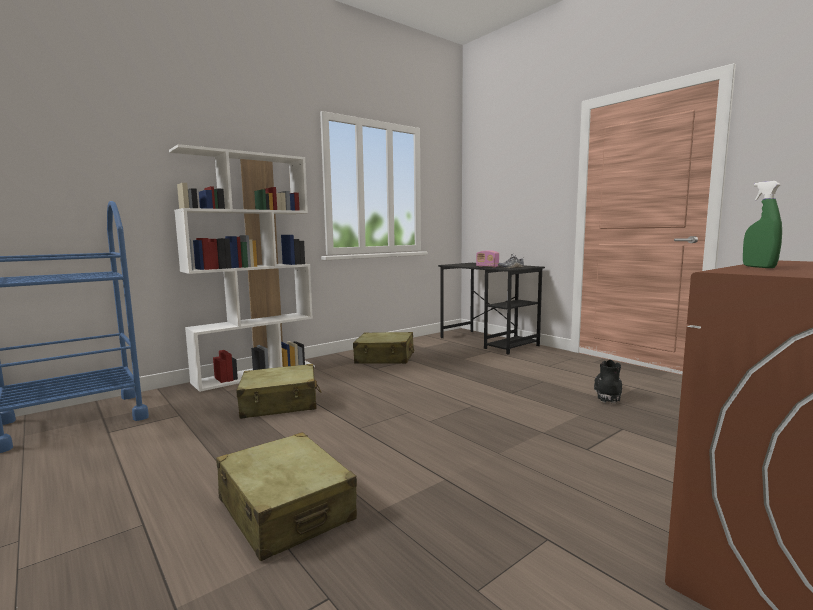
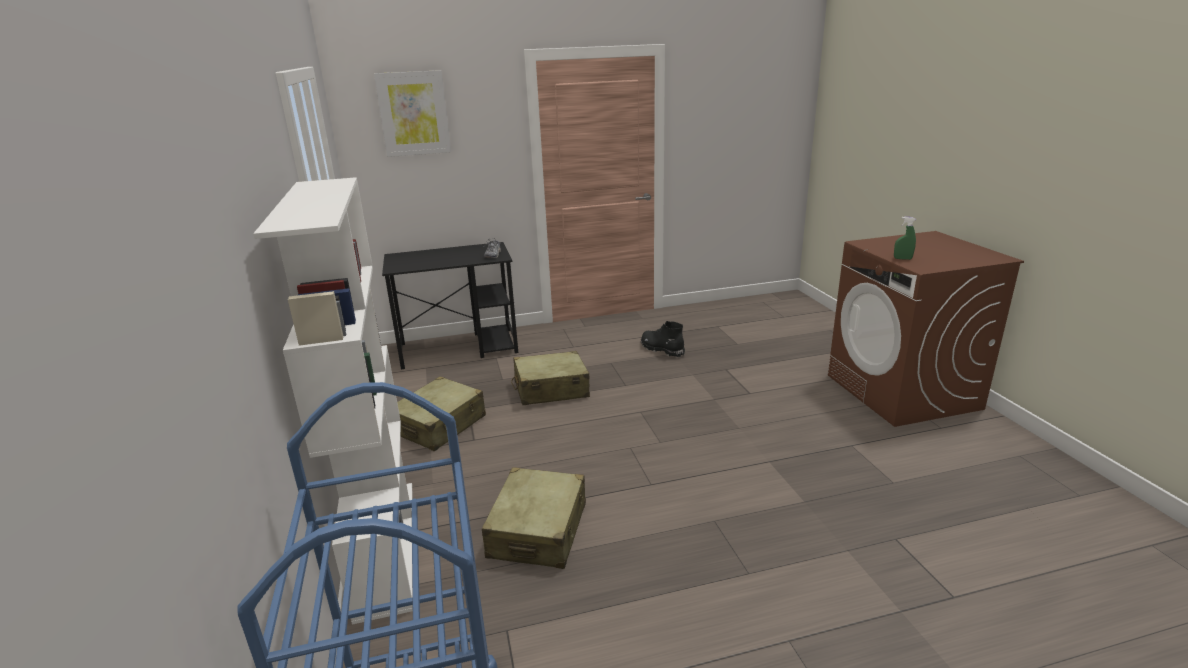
camera: 65 degrees left, 15 degrees up
(286, 510) = (790, 548): beige suitcase -> beige suitcase (551, 389)
(487, 267) = (462, 260): radio -> none
(502, 163) = (413, 113): none -> picture

